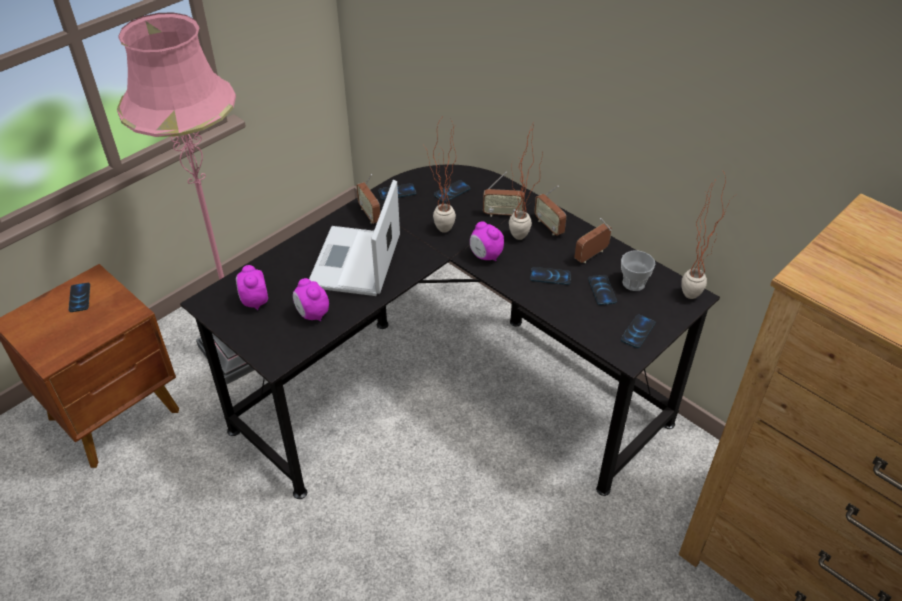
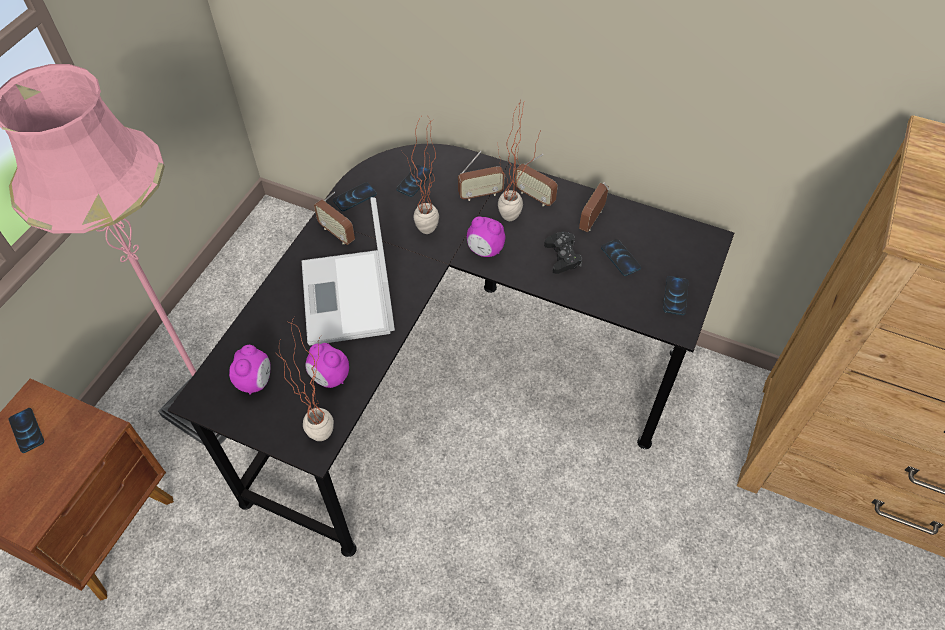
camera: 20 degrees left, 10 degrees up
(254, 301) = (256, 381): alarm clock -> alarm clock turned 135 degrees counterclockwise
(550, 276) = (562, 256): phone -> black game controller
(633, 283) = (647, 240): cup -> none
(693, 291) = (707, 233): potted plant -> potted plant (325, 426)

